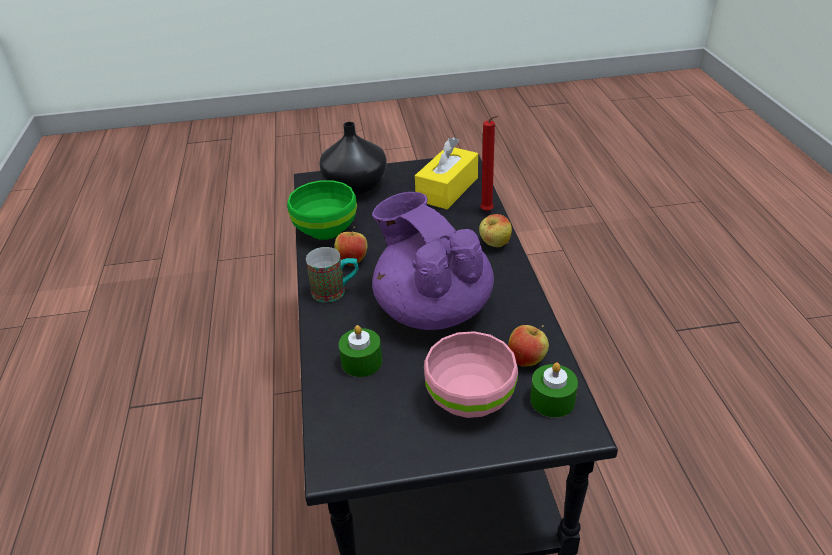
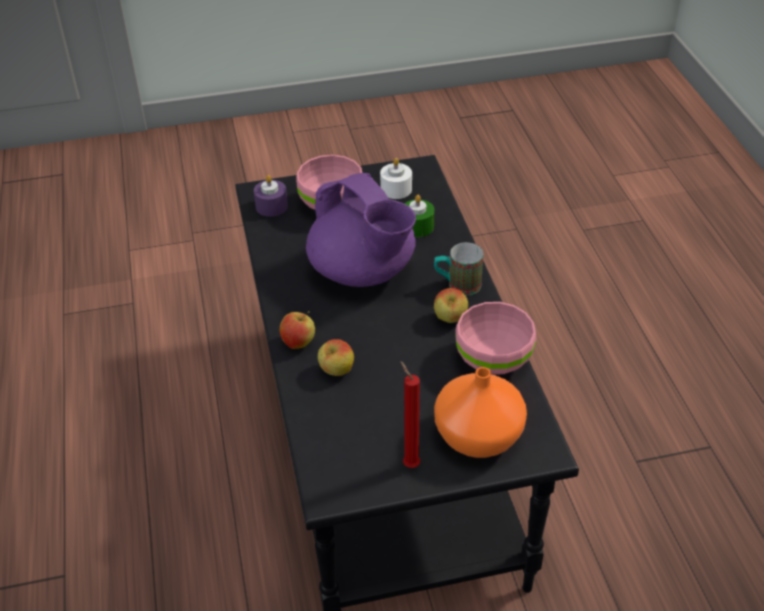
camera: 175 degrees right, 5 degrees up
(327, 231) = (492, 359): green bowl -> pink bowl
(356, 187) = (476, 435): black vase -> orange vase
(378, 423) = (396, 189): none -> white candle
(447, 189) = (352, 433): yellow tissue box -> none
(488, 212) = (301, 392): red candle -> red candle (409, 463)
(527, 360) = (285, 231): apple -> apple (336, 371)
(552, 400) = (271, 206): green candle -> purple candle

